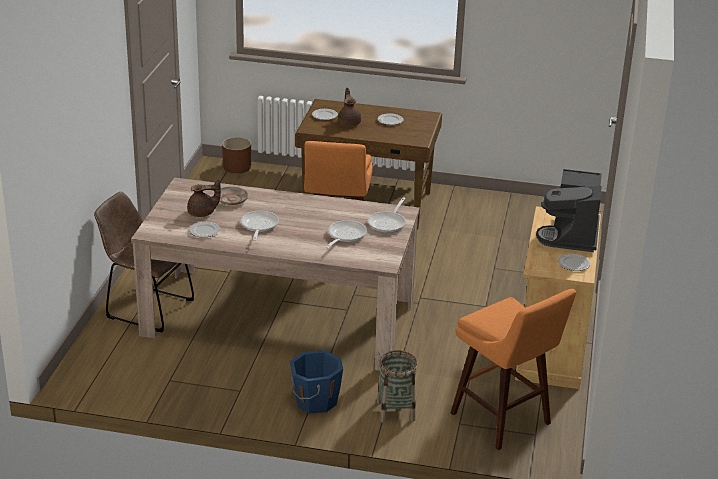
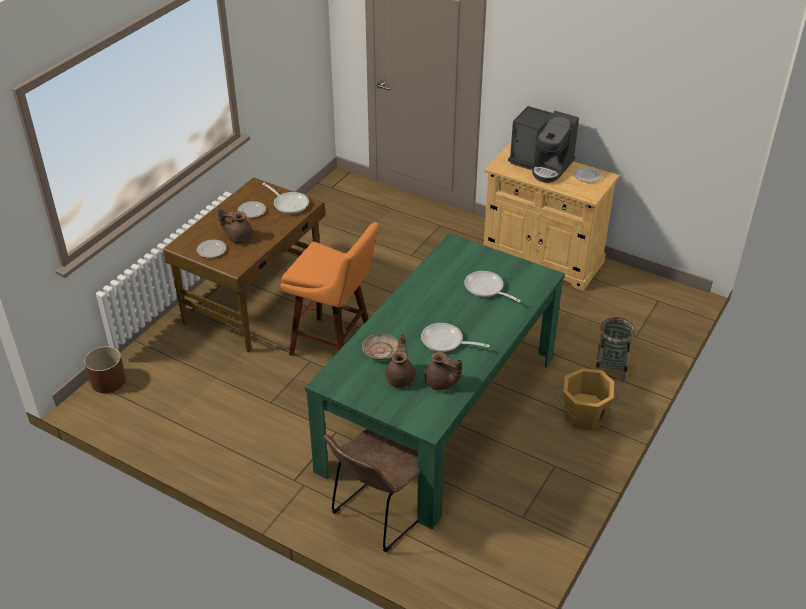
camera: 70 degrees left, 10 degrees up
(204, 231) = (441, 383): plate -> brown teapot
(279, 318) = (440, 412): beige dining table -> green dining table
(315, 401) = (583, 416): blue bucket -> orange bucket
(388, 223) = (472, 257): frying pan -> frying pan (289, 203)
(504, 421) = (637, 312): orange stool -> none

